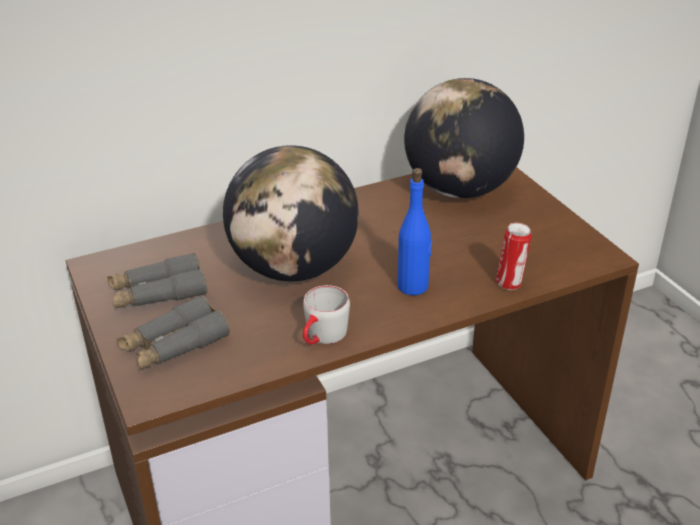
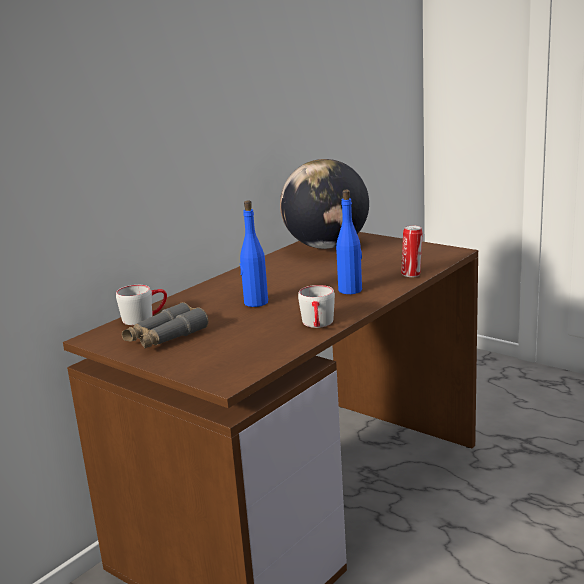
camera: 25 degrees left, 15 degrees down
(167, 250) = (144, 318): none -> grey mug
(174, 345) = (212, 355): grey binoculars -> none
(294, 268) = (255, 303): globe -> blue bottle

